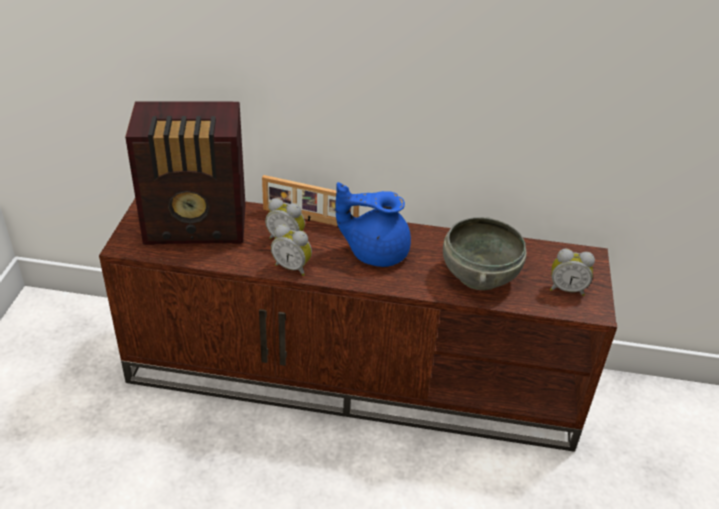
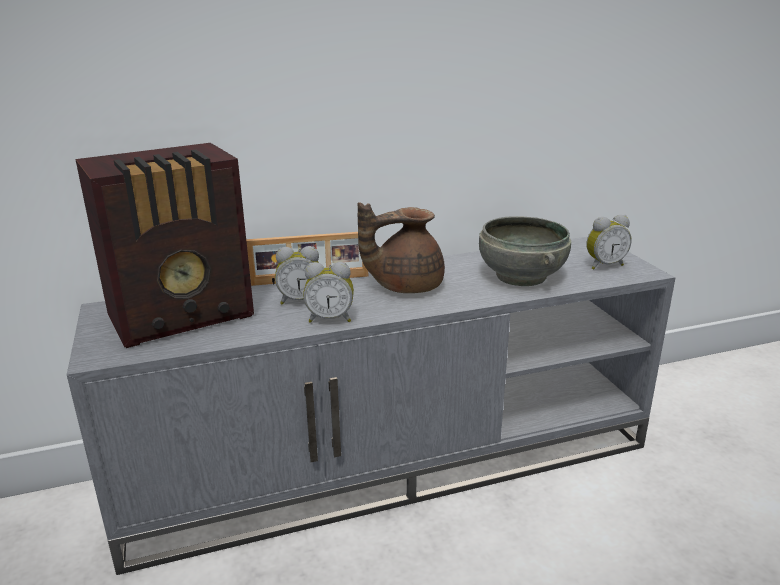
camera: 25 degrees left, 15 degrees down
(355, 375) = (392, 461): brown tv stand -> grey tv stand
(375, 251) = (404, 286): blue teapot -> brown teapot

